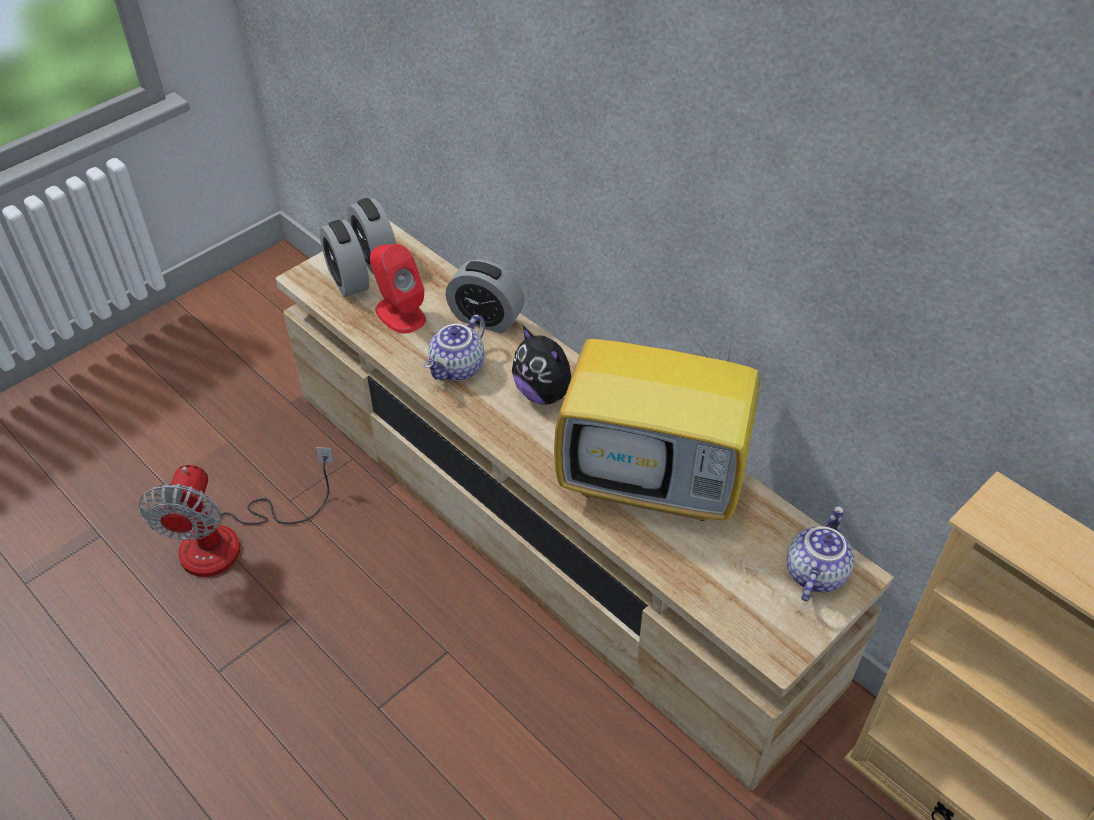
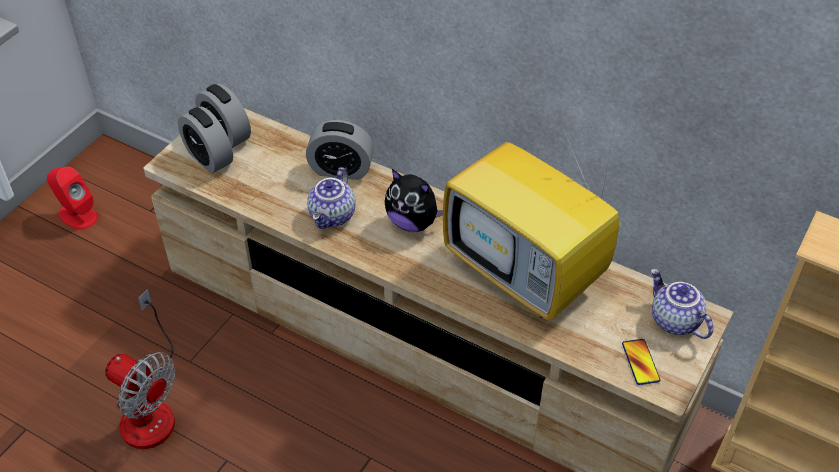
camera: 15 degrees left, 0 degrees up
(232, 540) = (149, 407): fan -> fan turned 45 degrees counterclockwise
(400, 314) = (266, 179): red speaker -> red speaker (77, 215)
(656, 479) = (527, 274): television -> television turned 45 degrees clockwise
(755, 613) = (640, 362): none -> phone
(814, 572) = (673, 321): teapot -> teapot turned 45 degrees counterclockwise

